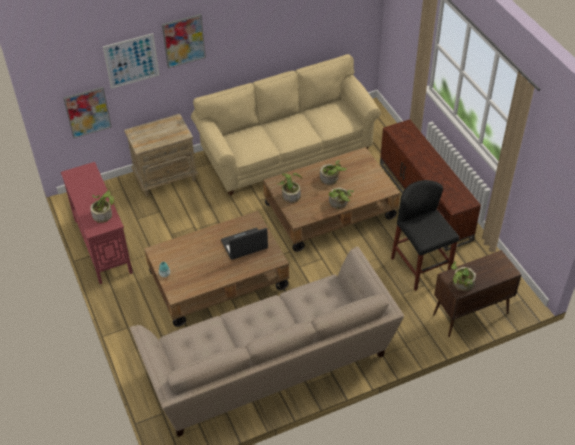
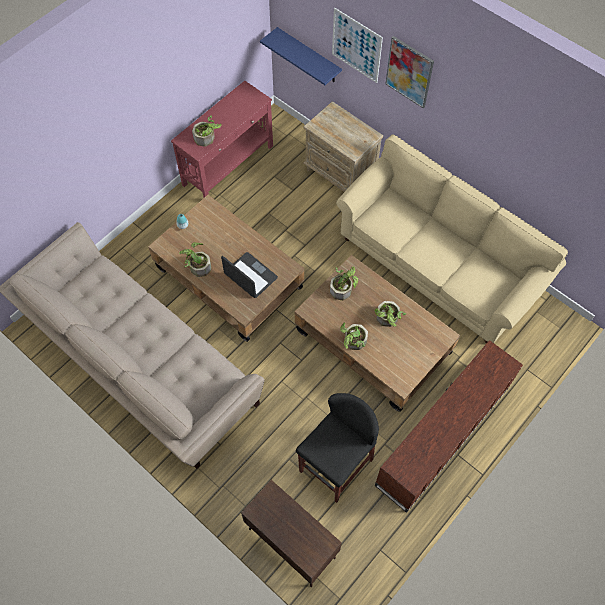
camera: 65 degrees right, 15 degrees up
(87, 112) = (309, 56): picture -> blue shelf
(461, 284) = (265, 511): potted plant -> potted plant (198, 266)

